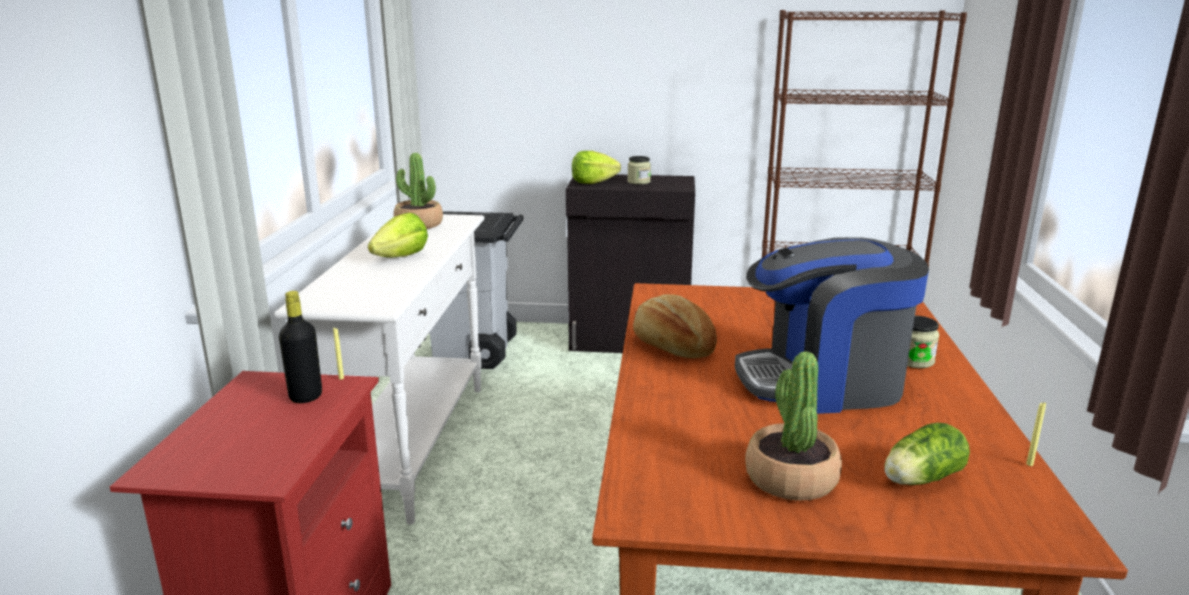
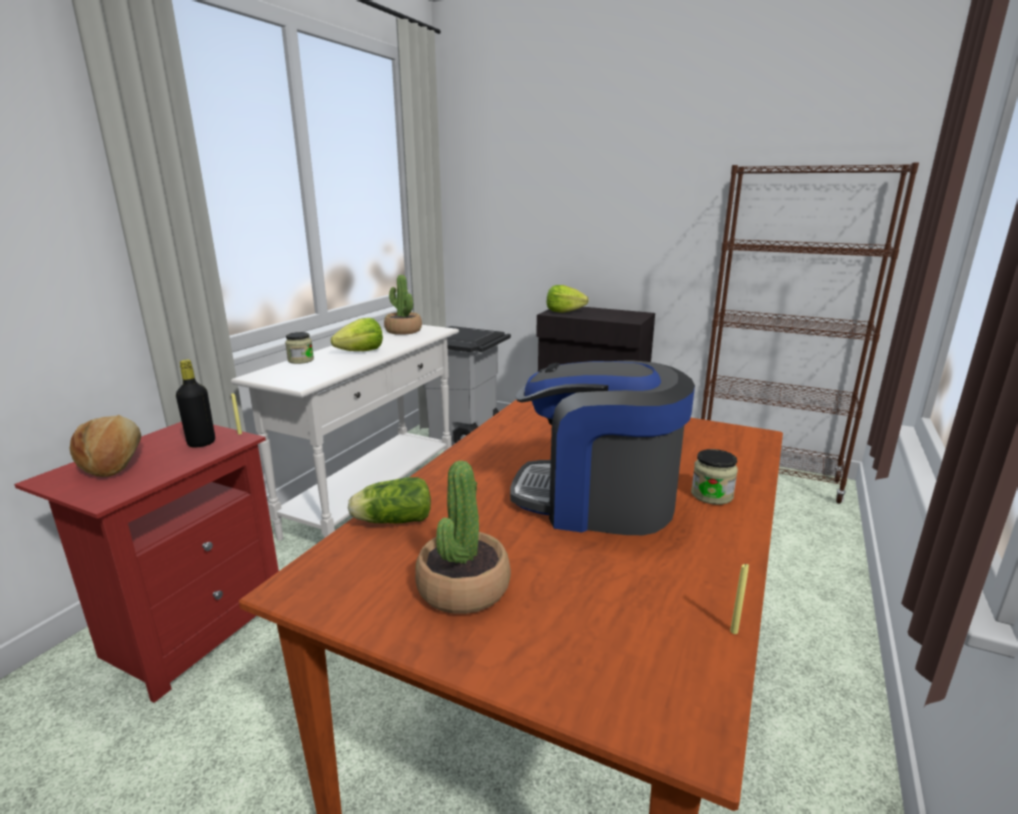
camera: 20 degrees right, 0 degrees up
(638, 182) = (601, 314): jar -> jar (301, 360)
(672, 346) = (497, 446): bread -> bread (114, 462)
(919, 479) = (590, 619): lettuce -> lettuce (391, 521)

